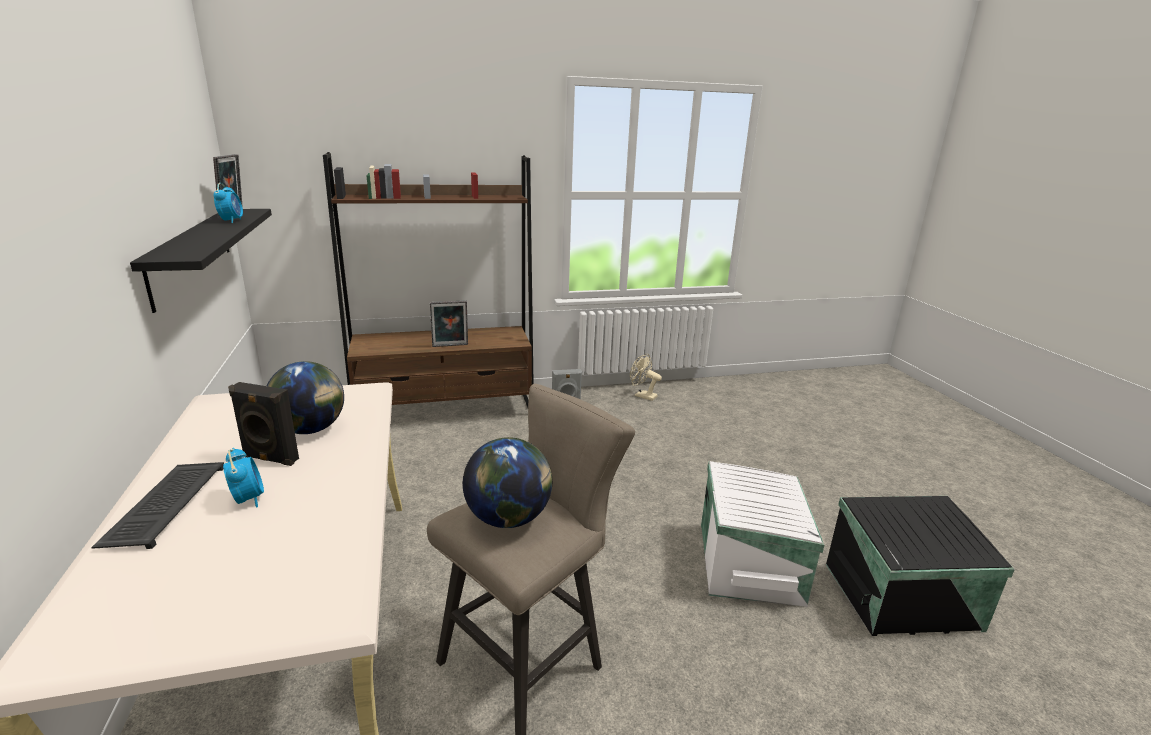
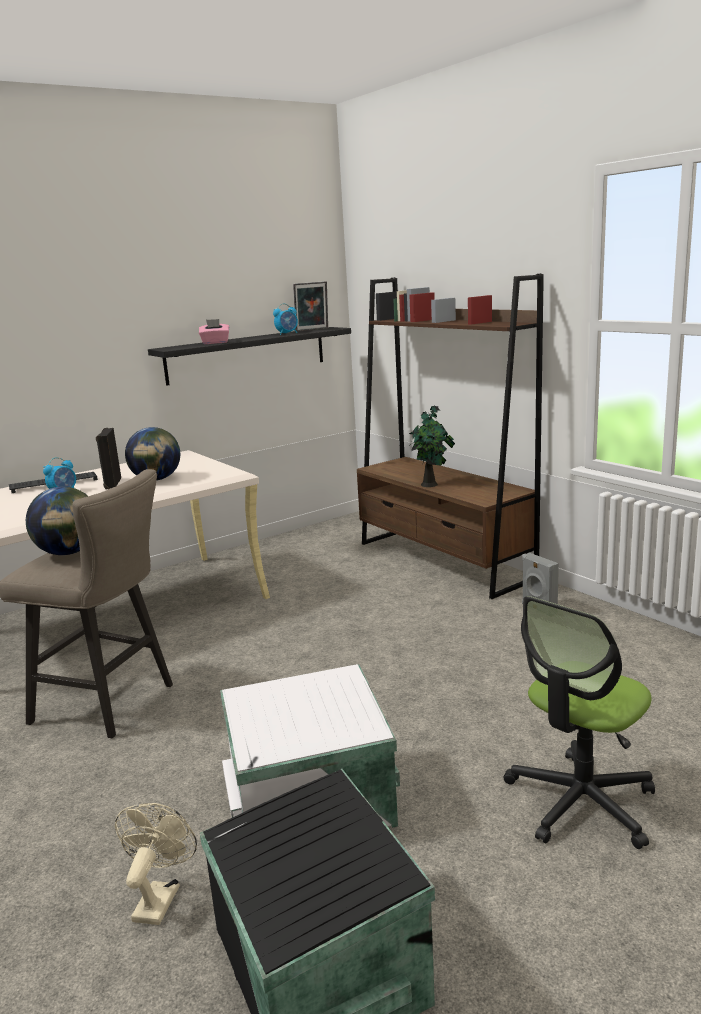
camera: 70 degrees right, 5 degrees down
(202, 241) = (215, 343): none -> pink tissue box
(450, 346) = (431, 484): picture frame -> potted plant
(642, 395) = (651, 645): beige fan -> beige fan (159, 897)
(780, 469) = (580, 802): none -> office chair

